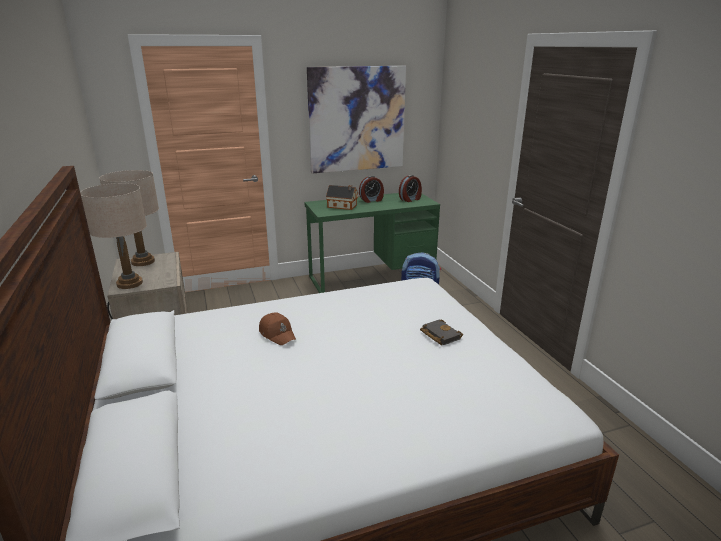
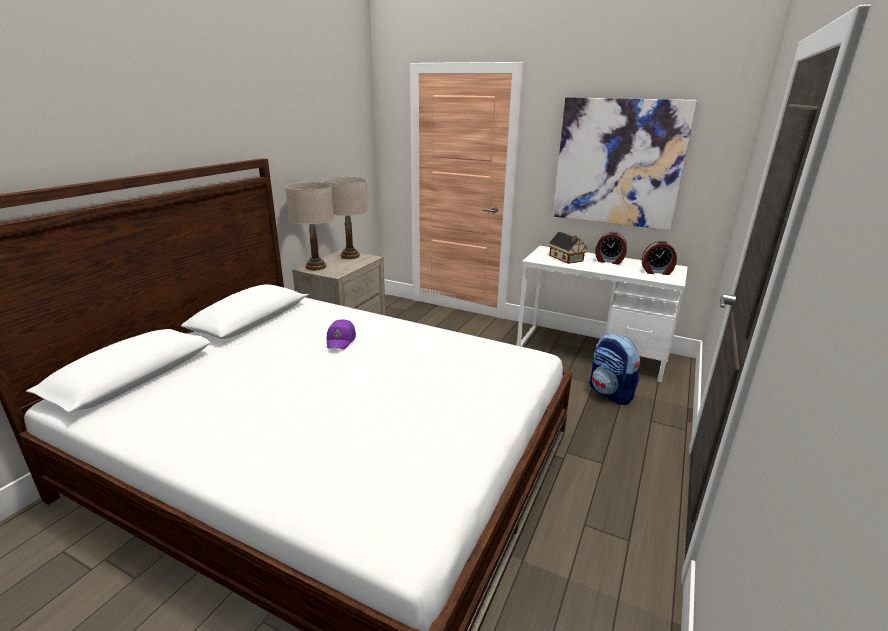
camera: 45 degrees right, 0 degrees up
(277, 334) = (341, 340): brown cap -> purple cap
(371, 278) = (591, 352): green desk -> white desk
(439, 335) = (451, 406): black book -> none

